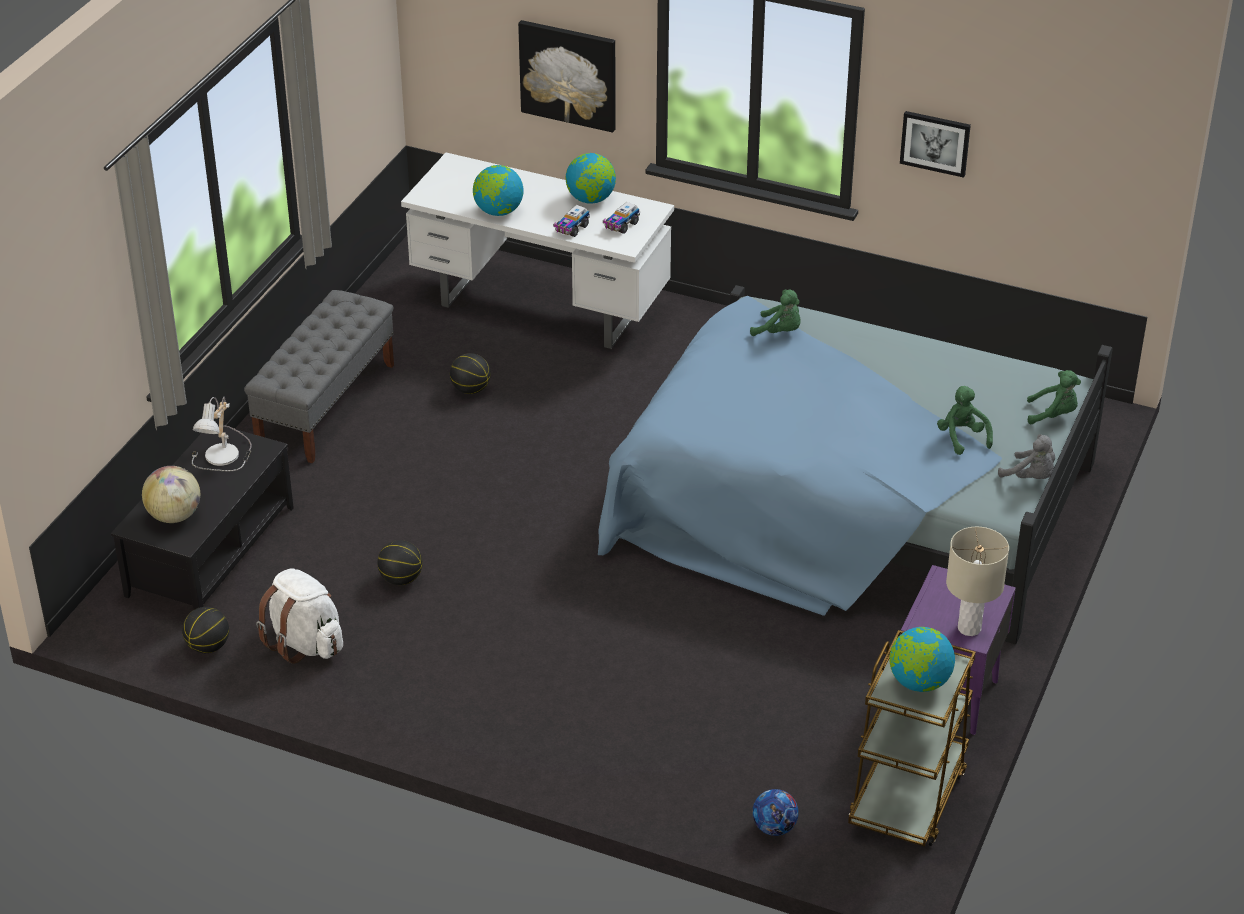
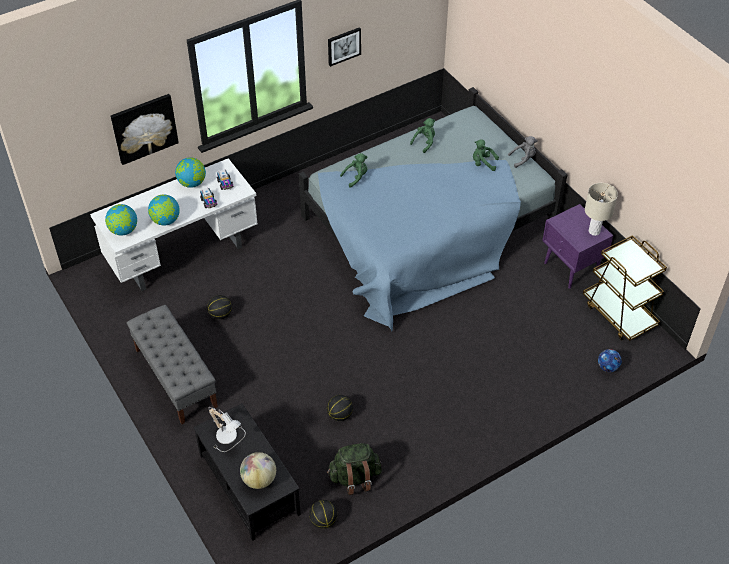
camera: 55 degrees left, 10 degrees up
(305, 643) = (355, 478): white backpack -> green backpack
(919, 682) = (634, 262): globe -> globe (123, 230)
(1053, 414) = (489, 129): green plush toy -> green plush toy (425, 142)

